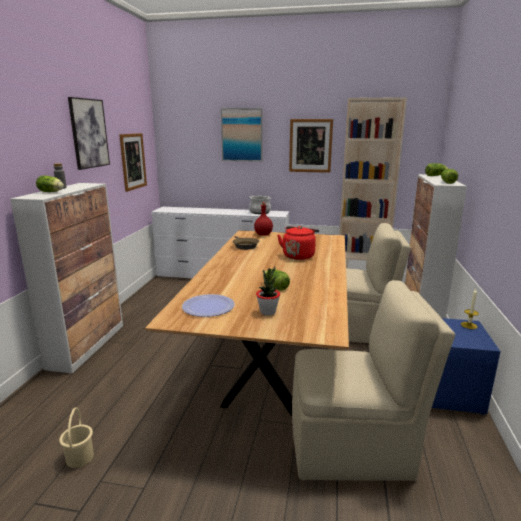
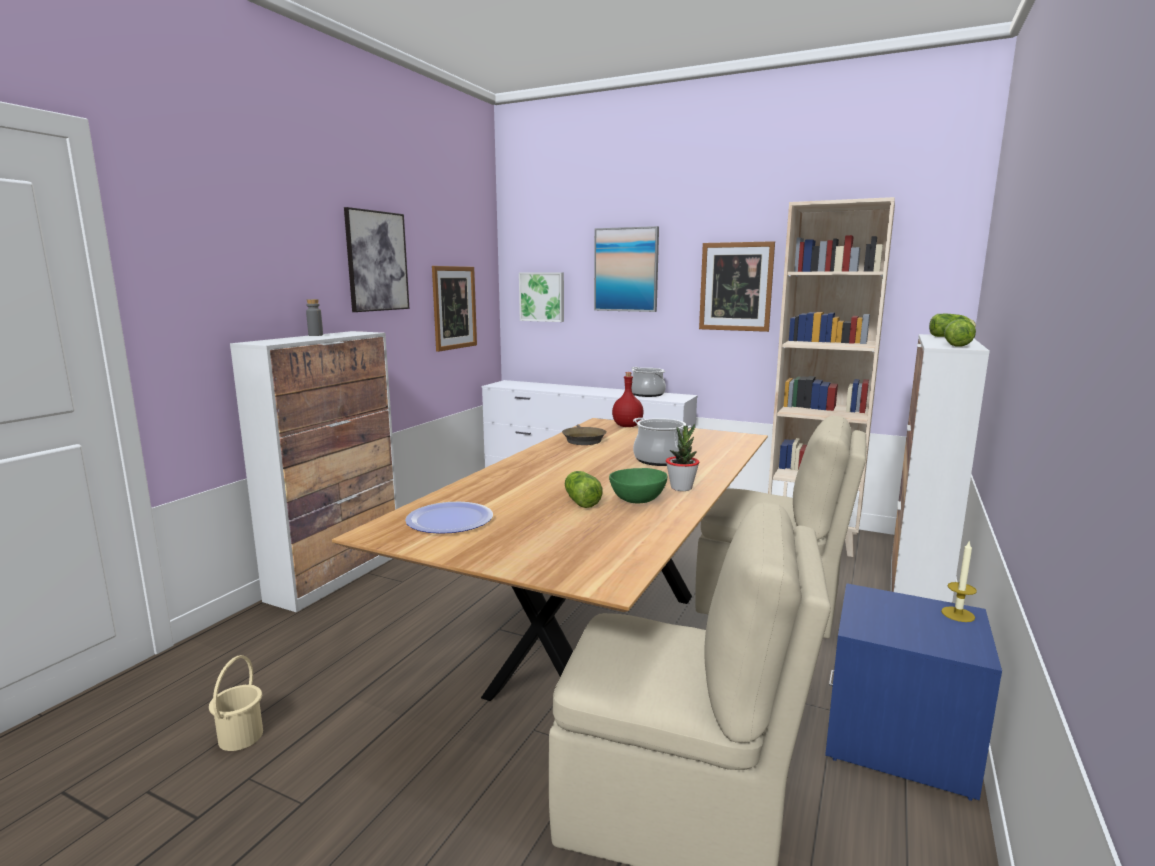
camera: 15 degrees right, 5 degrees down
(52, 192) = (294, 338): lettuce -> none
(186, 152) = (542, 297): none -> picture
(268, 312) = (536, 537): potted plant -> potted plant (681, 488)
(299, 255) = (660, 460): red kettle -> cooking pot
(306, 283) = (639, 501): none -> green bowl

